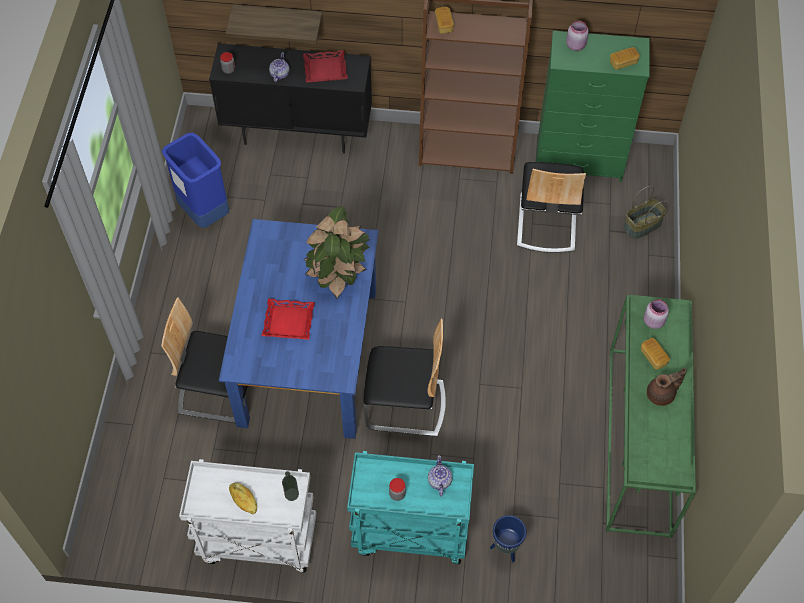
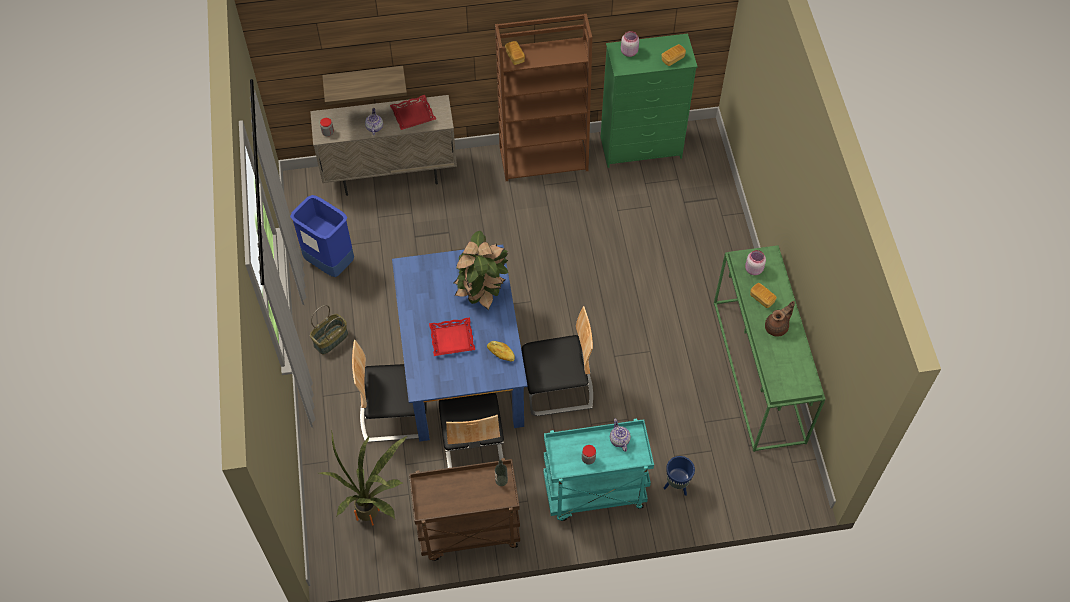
camera: 15 degrees left, 0 degrees up
(160, 500) = (374, 519): none -> potted plant
(243, 500) = (463, 495): bread -> bread (501, 353)
(257, 541) = (468, 532): white cart -> brown cart
(298, 133) = (390, 175): black cabinet -> beige cabinet
(546, 222) = (629, 207): chair -> chair (472, 447)
(642, 226) = (710, 192): basket -> basket (331, 340)

